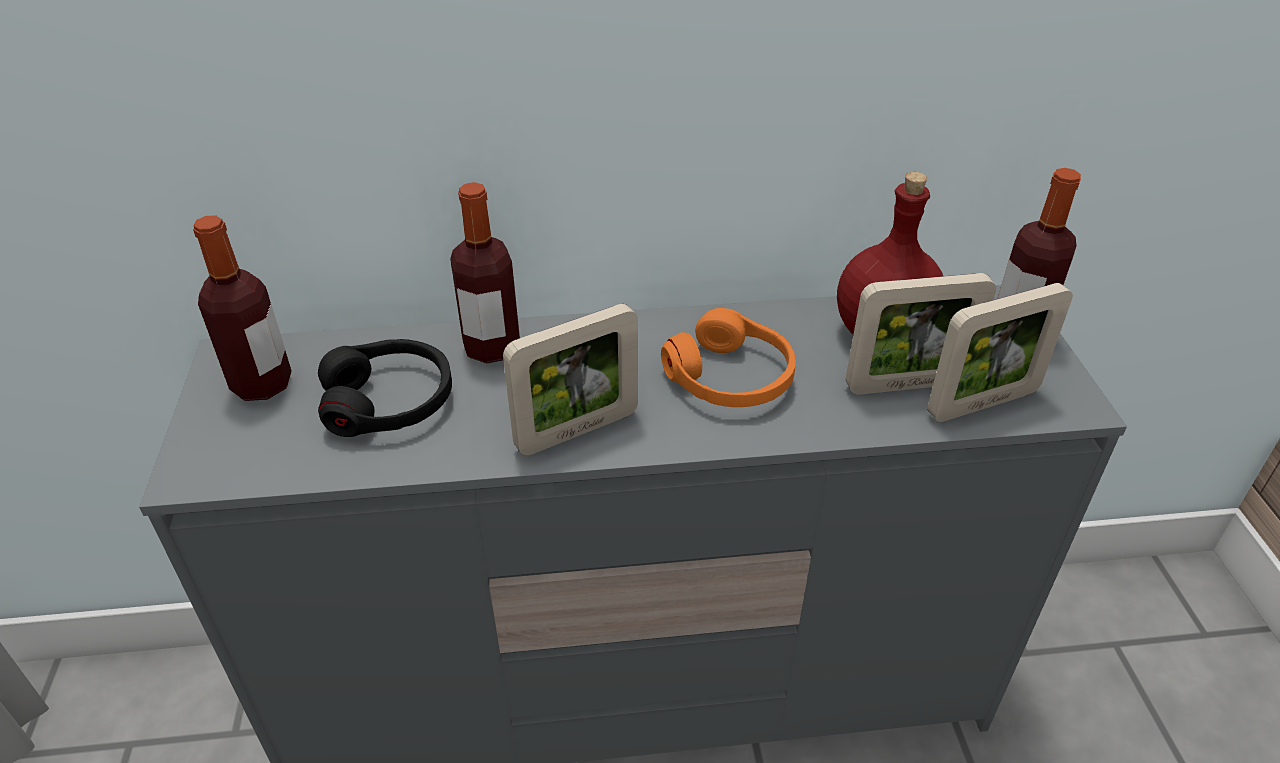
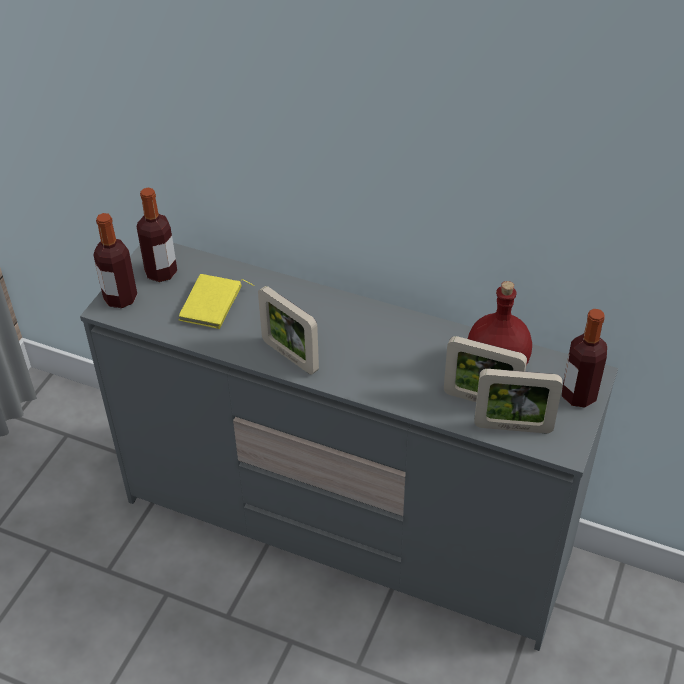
camera: 30 degrees right, 5 degrees up
(389, 401) = (213, 305): black headphones -> yellow book
(492, 348) = (281, 293): bottle -> bottle (120, 298)
(577, 430) = (290, 356): picture frame -> picture frame turned 45 degrees clockwise
(730, 377) = (389, 358): orange headphones -> none

